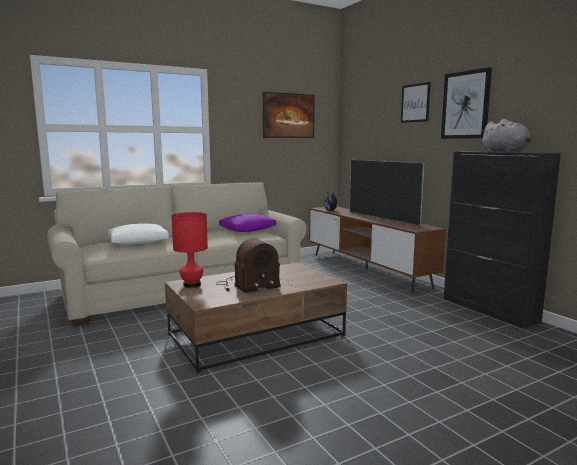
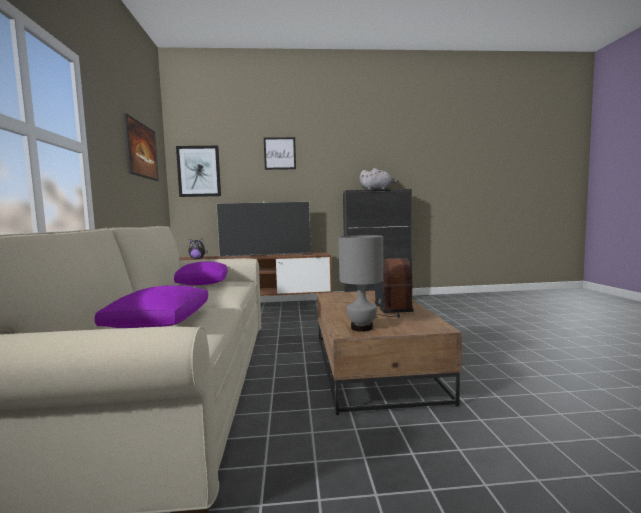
camera: 65 degrees left, 5 degrees down
(139, 242) = (160, 321): white pillow -> purple pillow
(191, 285) = (362, 328): red table lamp -> grey table lamp
(465, 105) = (331, 158): picture -> picture (199, 171)

